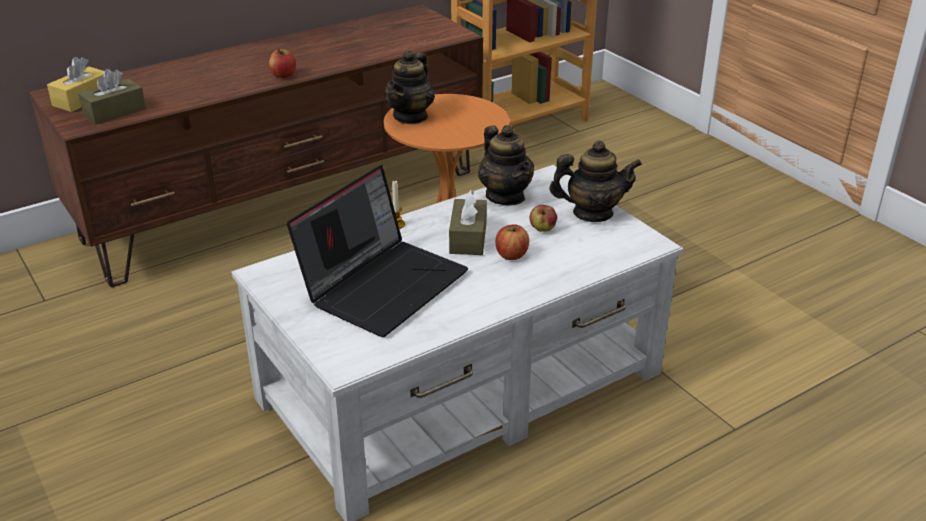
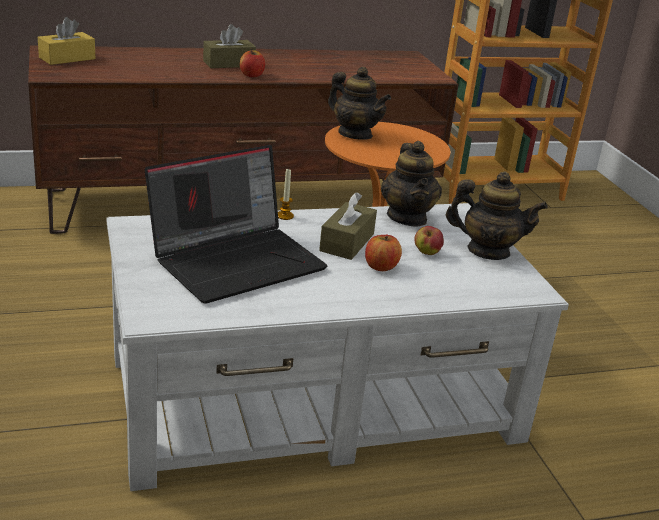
camera: 15 degrees right, 5 degrees down
(114, 112) = (86, 71): brown tissue box -> brown tissue box (229, 64)
(411, 116) = (355, 134): teapot -> teapot turned 90 degrees counterclockwise

